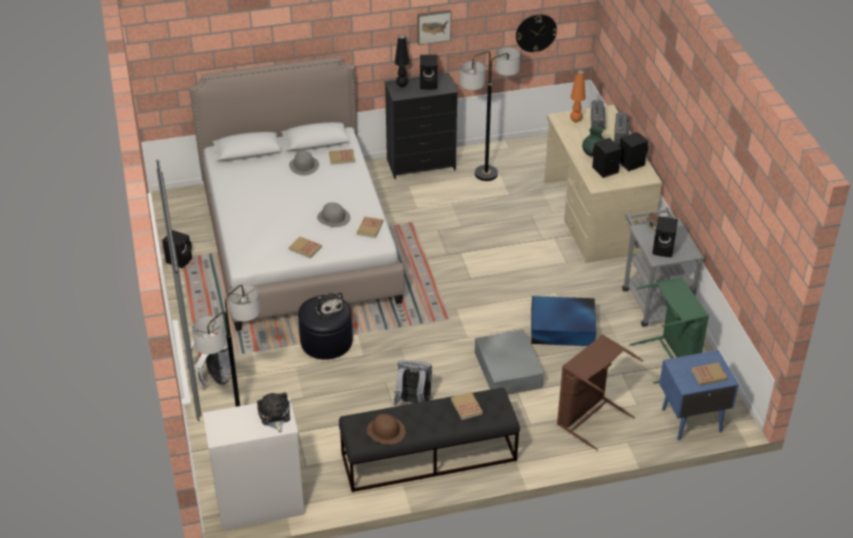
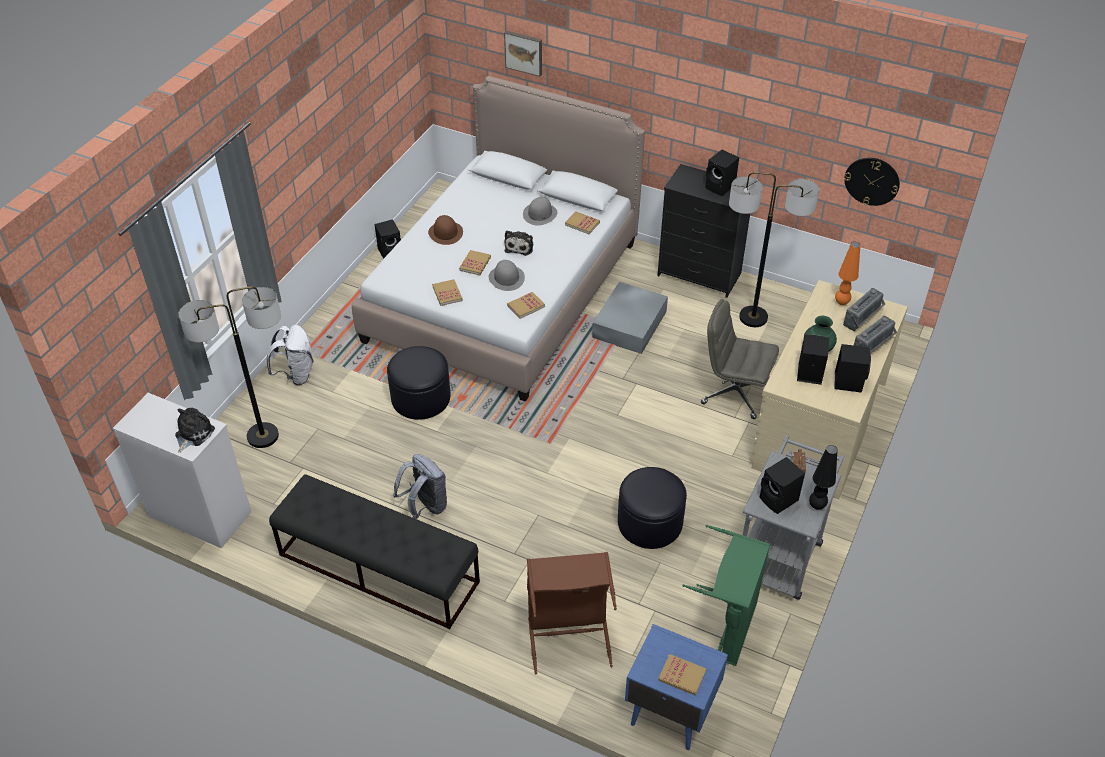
camera: 40 degrees right, 5 degrees up
(328, 307) = (422, 364): plush toy -> plush toy (520, 246)
(386, 431) = (322, 514): brown hat -> brown hat (445, 233)
(402, 85) = (691, 176): black table lamp -> black table lamp (816, 505)
(433, 26) = (746, 123): picture -> picture (524, 52)
(466, 407) = (417, 540): book -> book (475, 264)
(508, 368) = (548, 529): grey storage box -> grey storage box (630, 324)
(526, 225) = (734, 393): none -> grey office chair
(563, 328) = (650, 523): blue storage box -> black ottoman

